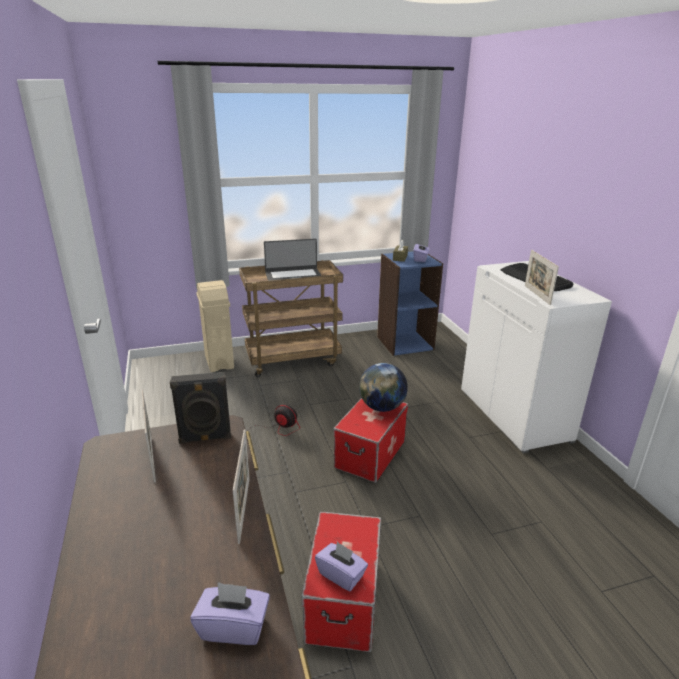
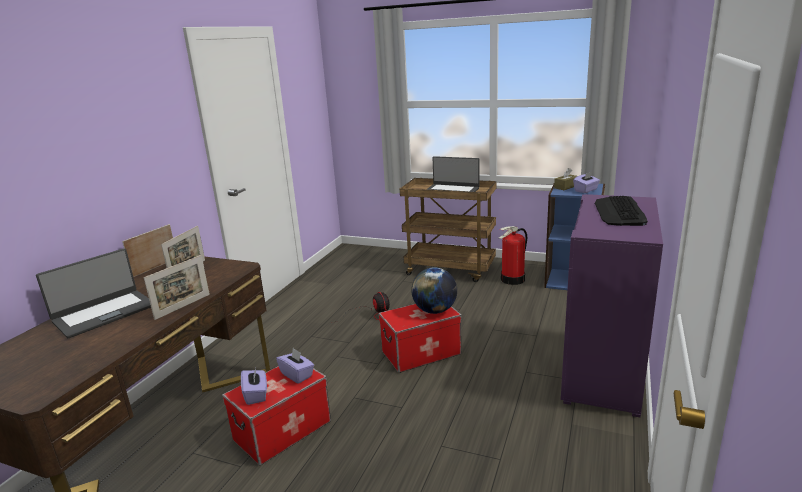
camera: 40 degrees right, 5 degrees down
(137, 571) = (104, 313): none -> laptop
(205, 438) = (224, 269): black speaker -> none
(219, 362) = (394, 258): beige trash can -> none
(234, 627) = (96, 349): purple tissue box -> purple tissue box (297, 375)
(359, 355) = (513, 279): none -> fire extinguisher
(515, 415) = (604, 371): white cabinet -> purple cabinet
(537, 295) = (584, 224): picture frame -> picture frame (155, 267)

